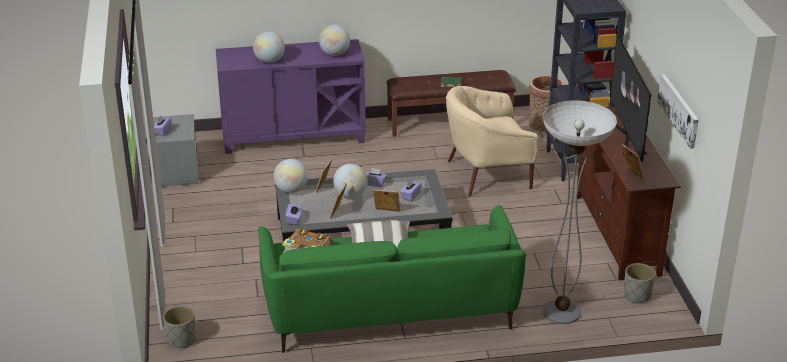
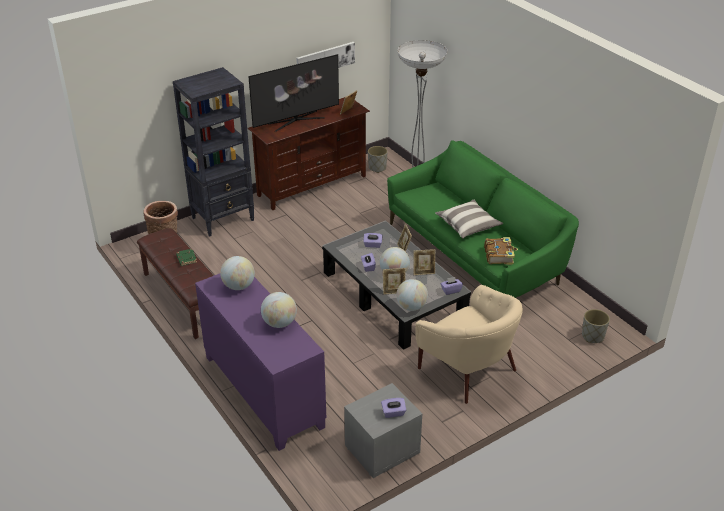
camera: 115 degrees left, 5 degrees up
(488, 174) = (264, 256): beige armchair -> beige armchair (468, 369)

